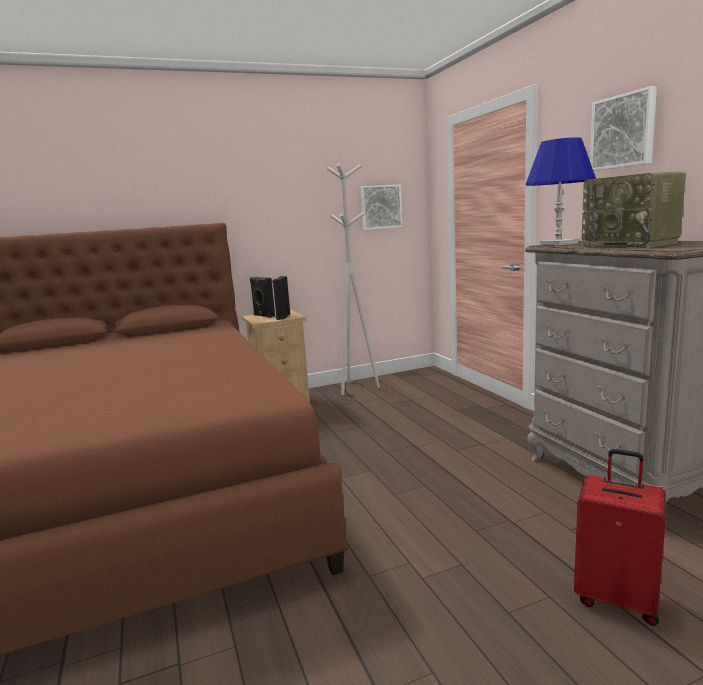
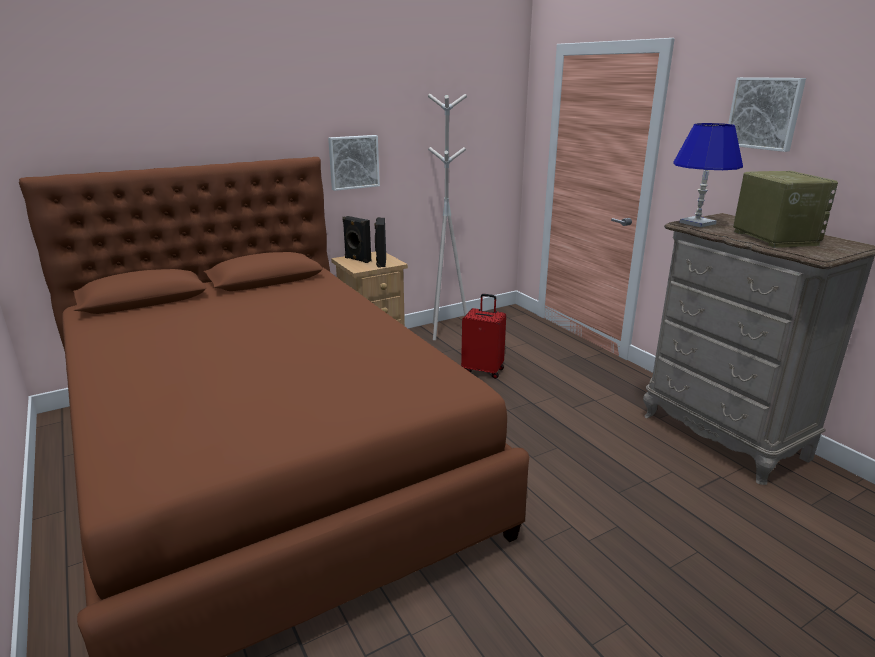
camera: 10 degrees left, 10 degrees up
(380, 207) = (476, 137): picture -> picture (353, 162)
(617, 598) = (750, 550): red suitcase -> red suitcase (483, 370)
(631, 245) = (773, 238): radio -> radio turned 150 degrees counterclockwise

